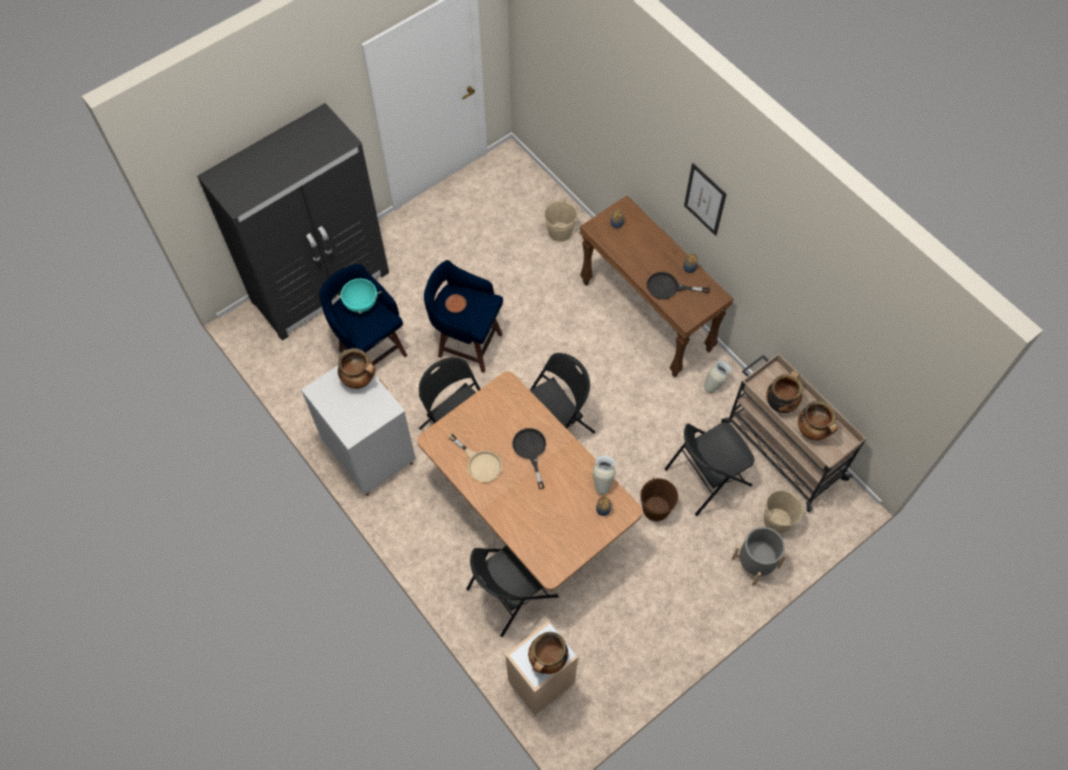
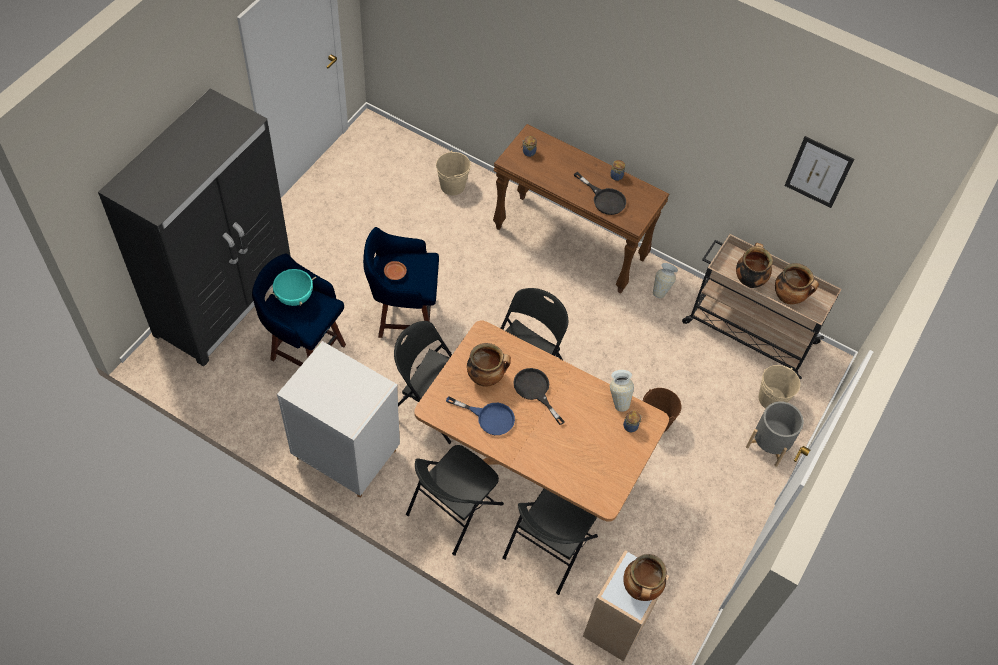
camera: 25 degrees left, 5 degrees down
(359, 380) = (336, 367): cooking pot -> cooking pot (486, 377)
(480, 463) = (489, 417): beige frying pan -> blue frying pan
(668, 287) = (604, 199): black frying pan -> black frying pan turned 120 degrees counterclockwise
(705, 199) = (626, 98): picture -> picture (818, 172)
(707, 477) = (691, 377): black chair -> black chair (454, 509)

